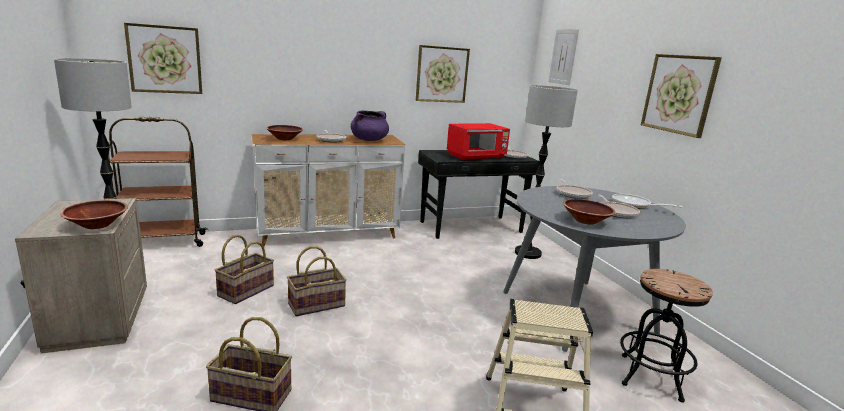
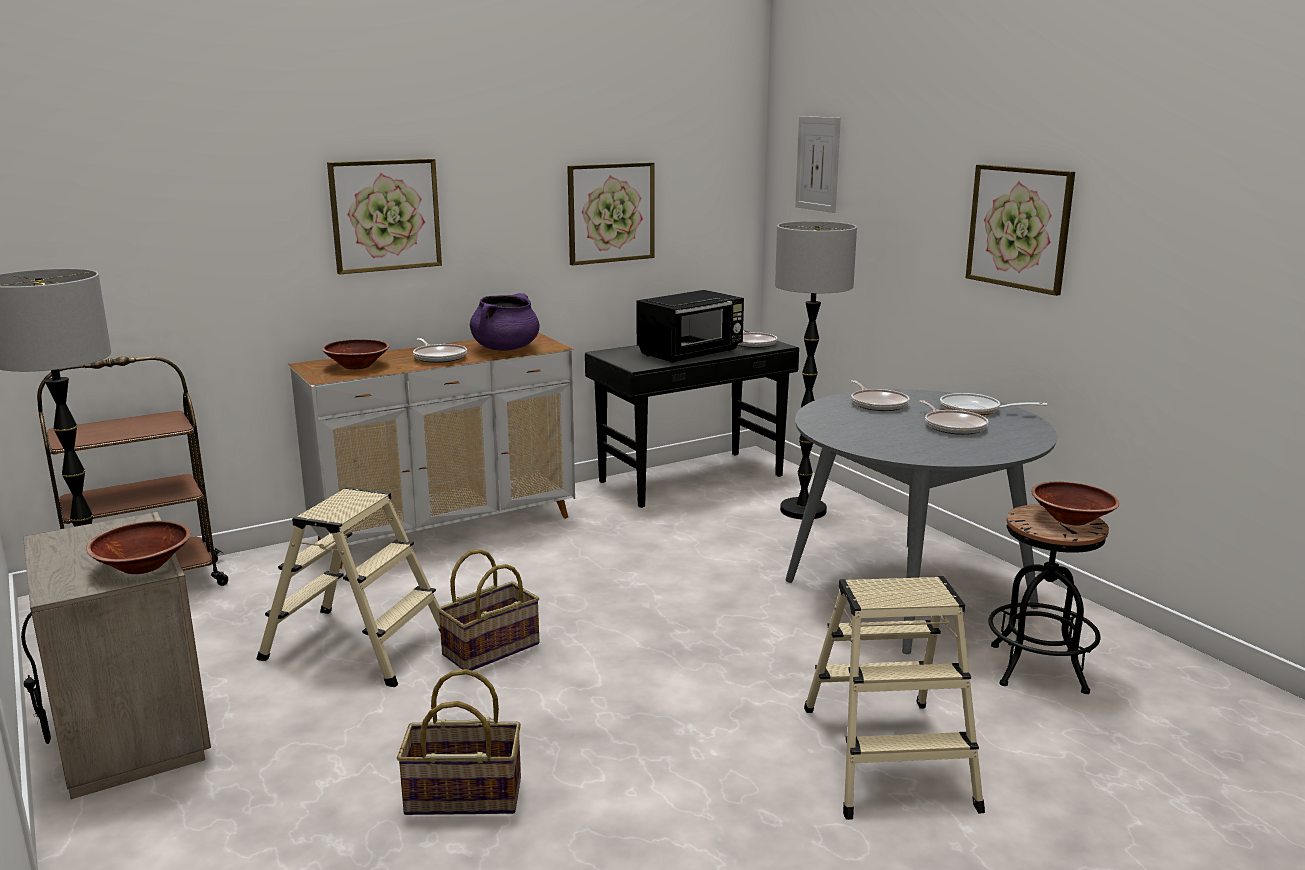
camera: 10 degrees left, 0 degrees up
(165, 59) = (119, 247): picture -> picture (385, 215)
(246, 290) = (356, 646): basket -> beige step ladder
(477, 157) = (691, 353): red microwave -> black microwave
(585, 221) = (913, 447): brown bowl -> brown bowl (1071, 519)

